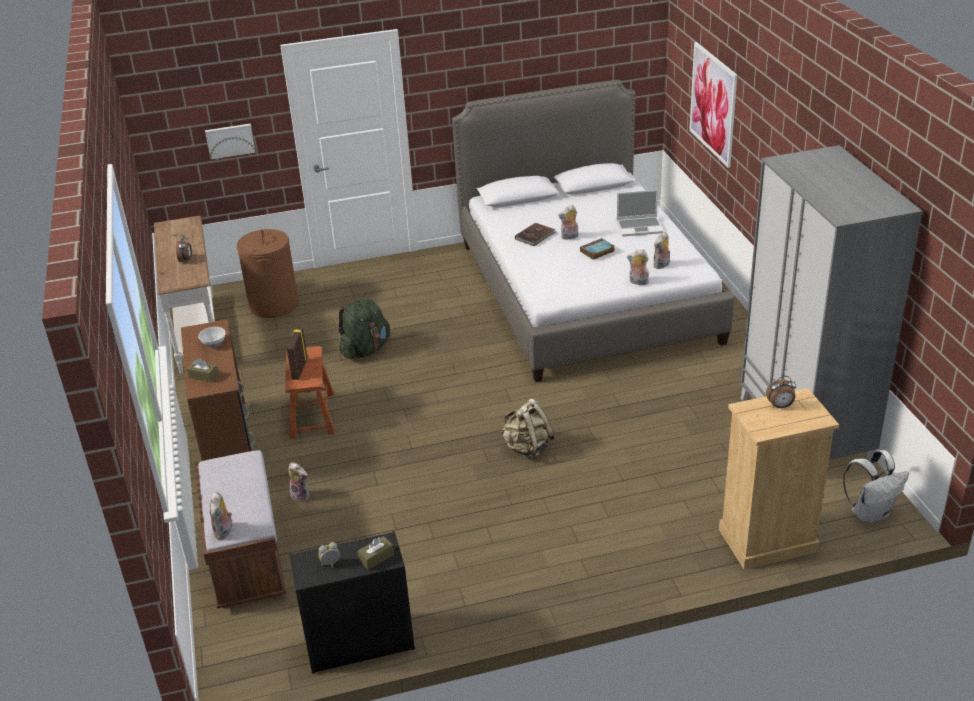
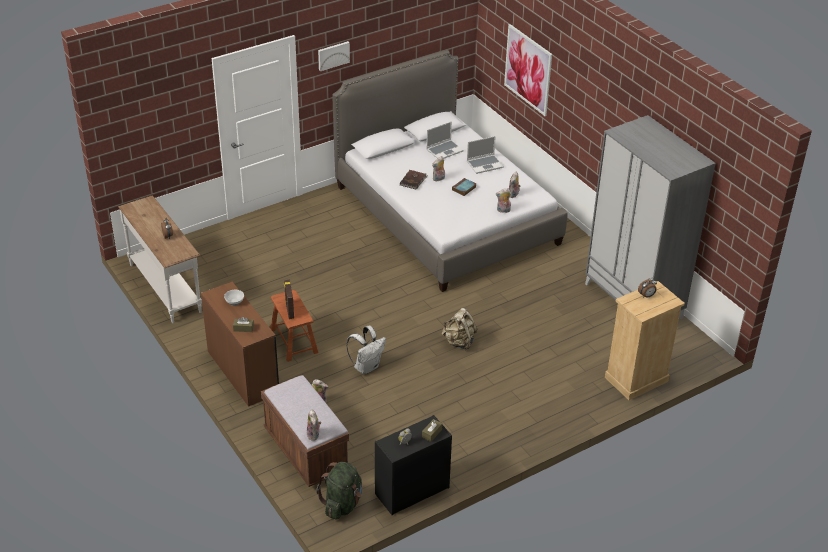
camera: 20 degrees left, 5 degrees up
(230, 140) = (172, 134): picture -> picture (333, 55)
(274, 305) = (213, 256): brown laundry basket -> none
(365, 350) = (306, 284): green backpack -> green backpack (342, 504)
(594, 207) = (444, 150): none -> laptop
(870, 513) = (691, 351): white backpack -> white backpack (367, 366)

